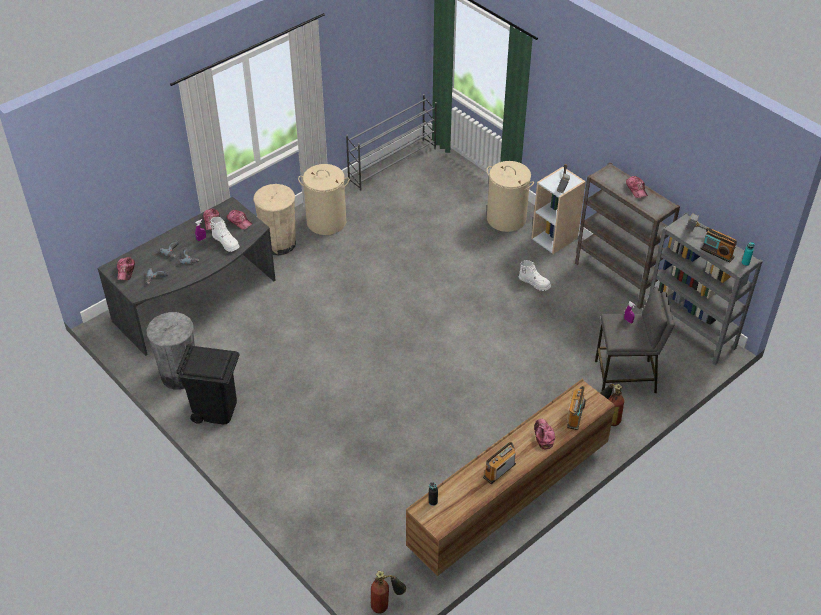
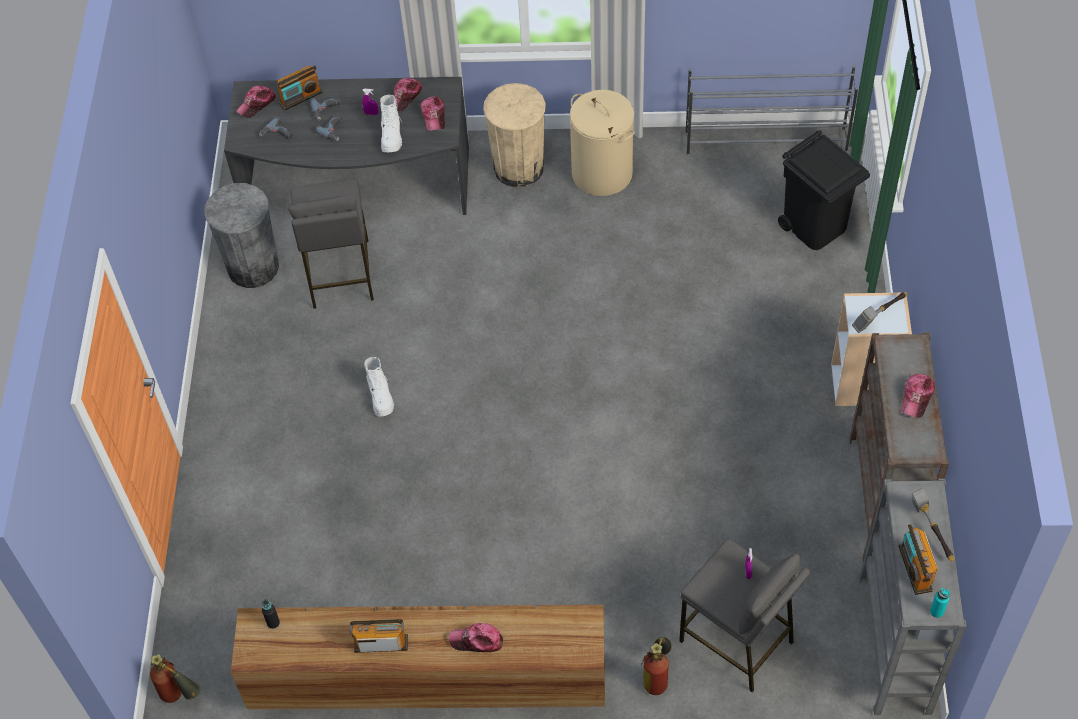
camera: 45 degrees right, 10 degrees up
(216, 409) = (247, 335): black trash can -> black trash can (815, 226)
(236, 348) = (339, 274): none -> grey stool
(506, 219) = (829, 314): beige laundry basket -> none
(534, 283) = (765, 429): white boot -> white boot (380, 396)
(543, 435) = (476, 641): cap -> cap turned 120 degrees counterclockwise
(575, 416) = (541, 646): radio -> radio (300, 97)

